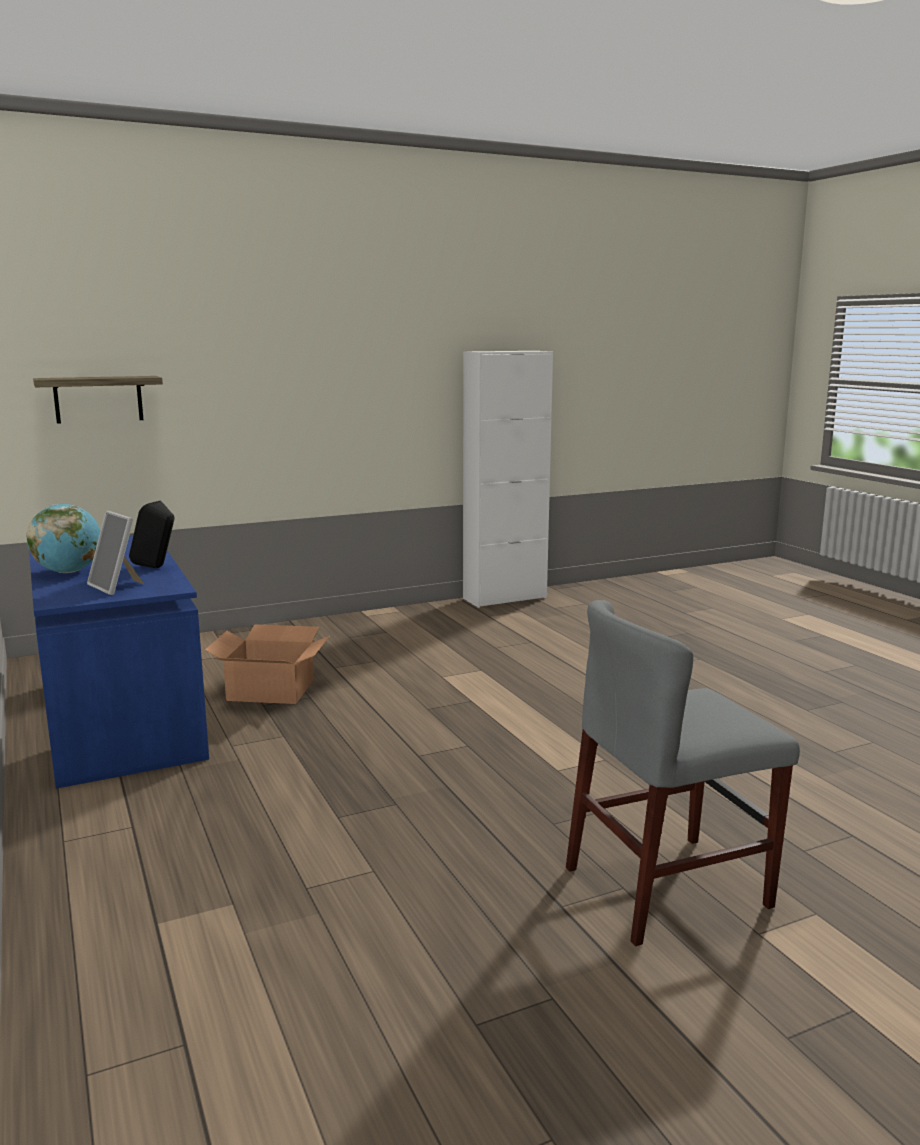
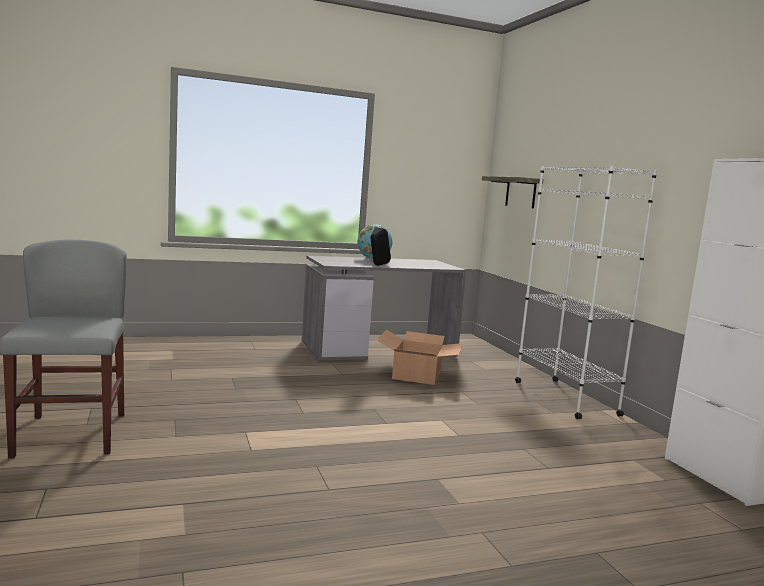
camera: 95 degrees right, 5 degrees down
(117, 587) = (340, 261): picture frame -> none
(117, 719) = (379, 348): blue desk -> grey desk
(333, 625) = (565, 398): none -> white bookcase

